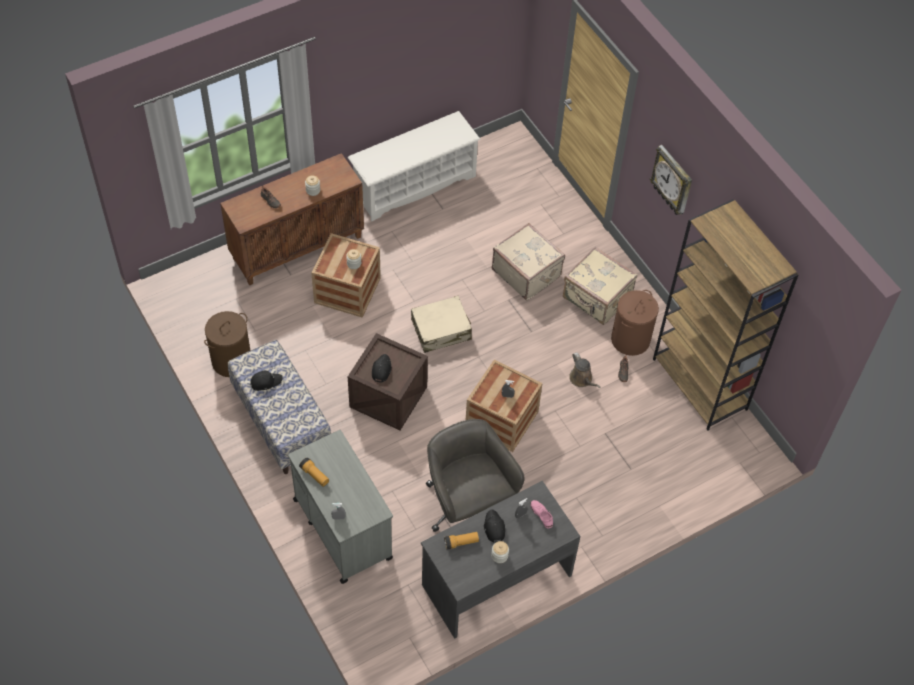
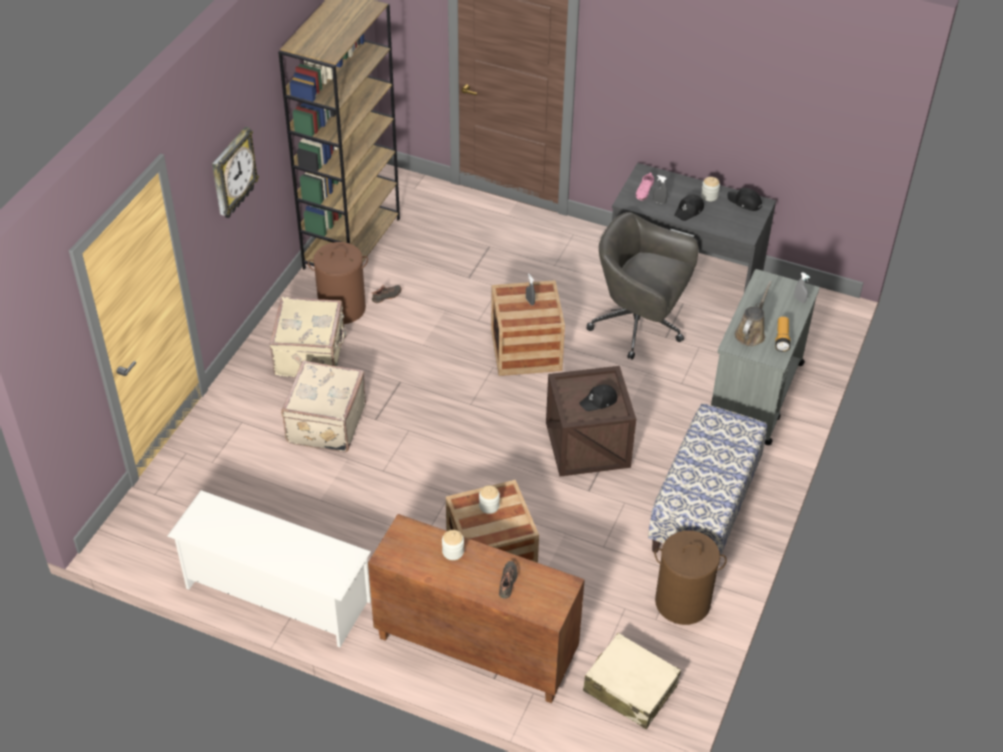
camera: 125 degrees left, 10 degrees down
(265, 382) = (710, 481): black cap -> black cap (744, 202)
(441, 330) = (466, 450): beige suitcase -> beige suitcase (630, 688)
(461, 542) = (725, 222): flashlight -> none
(467, 506) = (639, 326): grey office chair -> grey office chair turned 90 degrees clockwise
(582, 379) = (423, 319): brown watering can -> brown watering can (751, 333)

